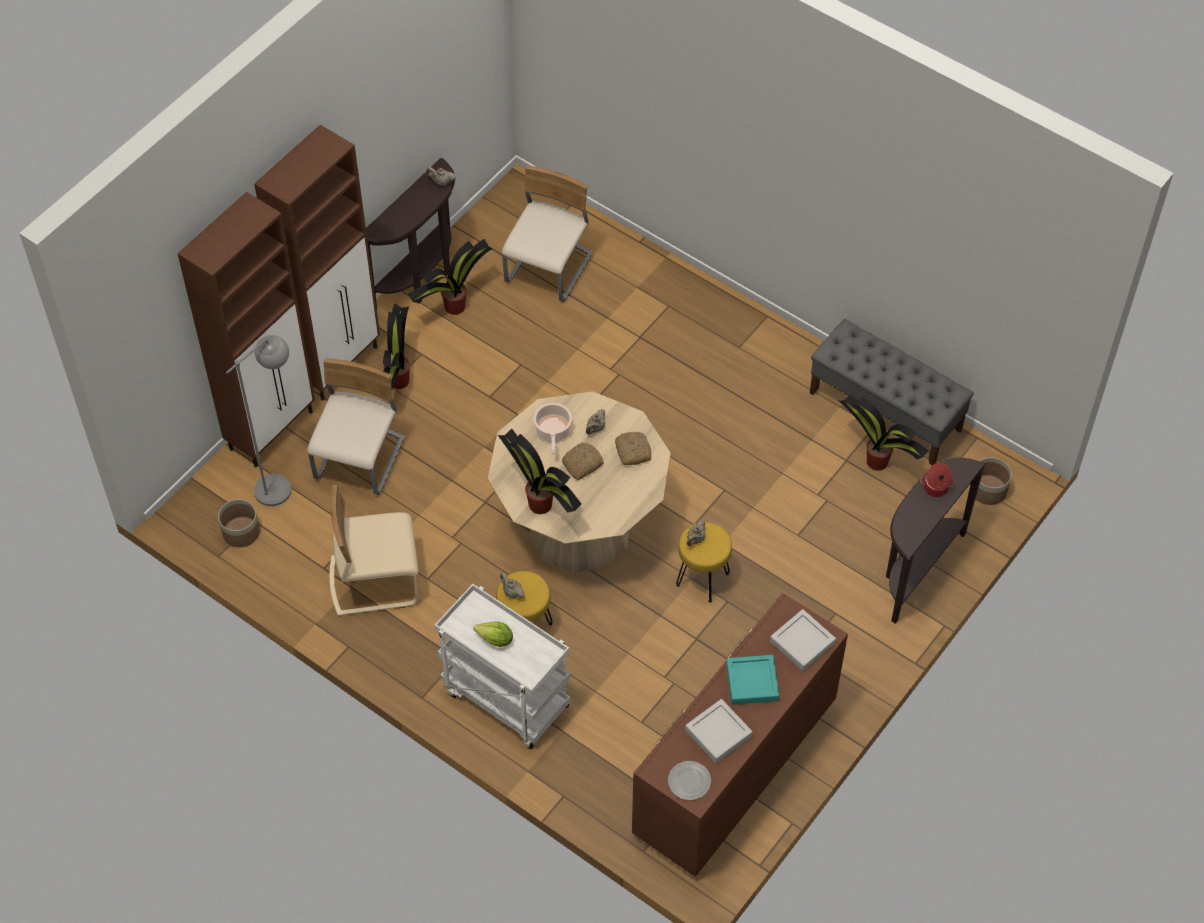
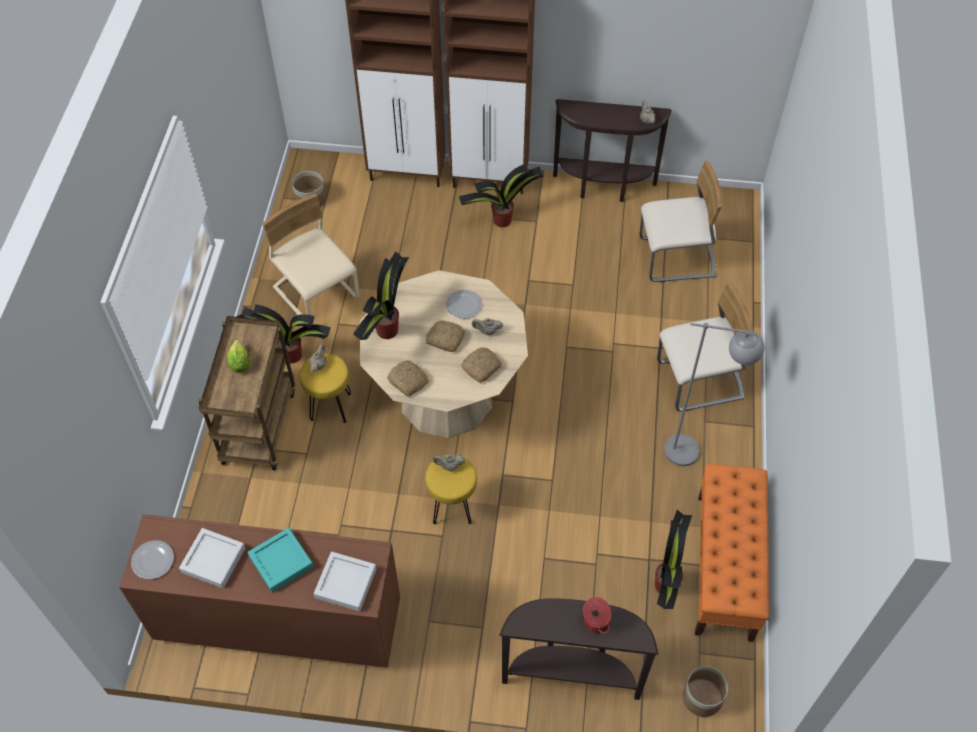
camera: 60 degrees right, 0 degrees up
(282, 482) = (367, 200): grey floor lamp -> grey floor lamp (694, 452)
(360, 460) = (416, 234): beige chair -> beige chair (699, 381)
(453, 307) = (593, 219): potted plant -> potted plant (290, 355)
(504, 699) = (258, 425): white cart -> brown cart
(553, 432) = (463, 305): cooking pot -> plate
(610, 513) = (408, 381): none -> bread
(885, 411) = (724, 567): grey bench -> orange bench

